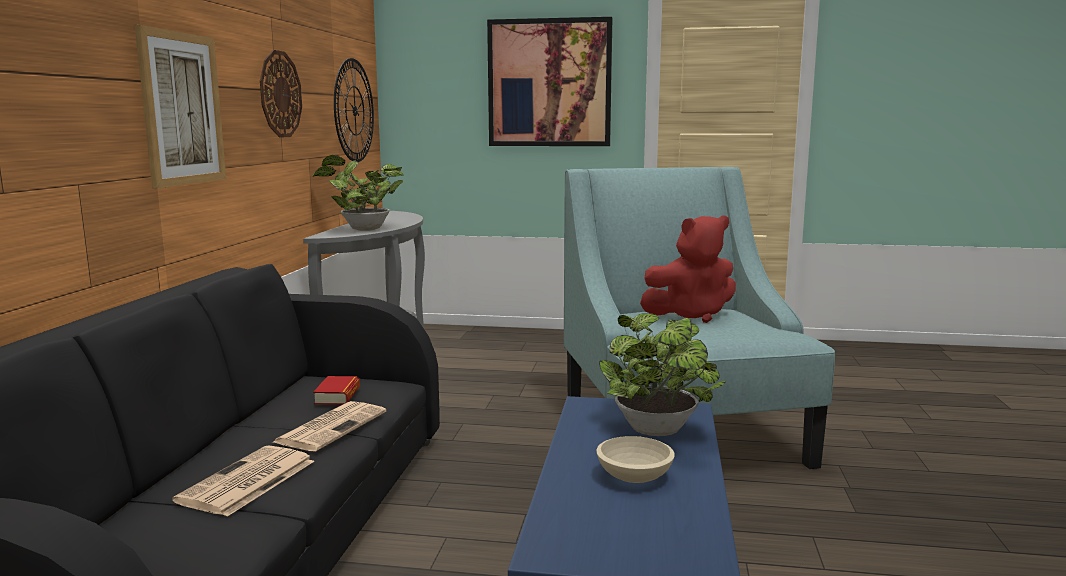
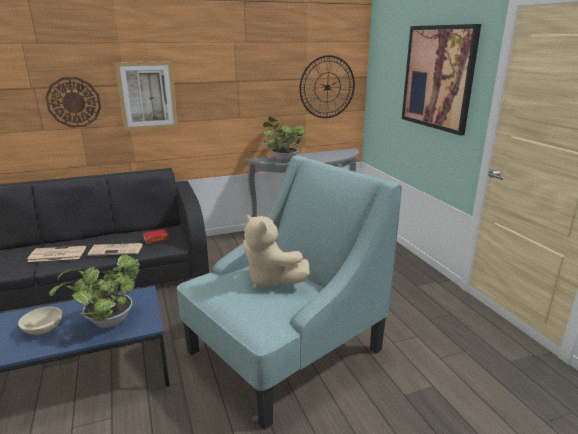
camera: 60 degrees right, 10 degrees up
(280, 94) = (237, 83): wall clock -> wall clock (74, 102)
(691, 315) = (270, 280): red plush toy -> beige plush toy

